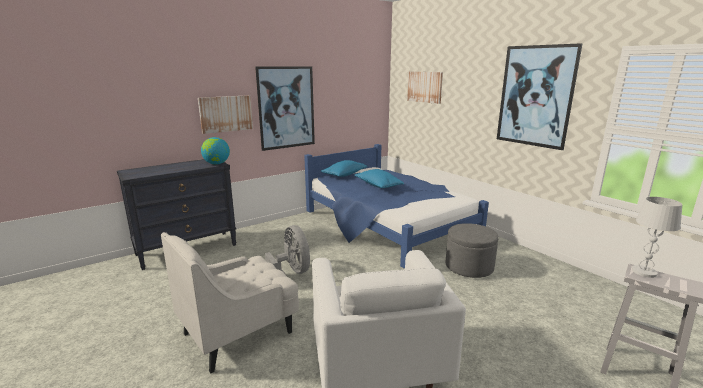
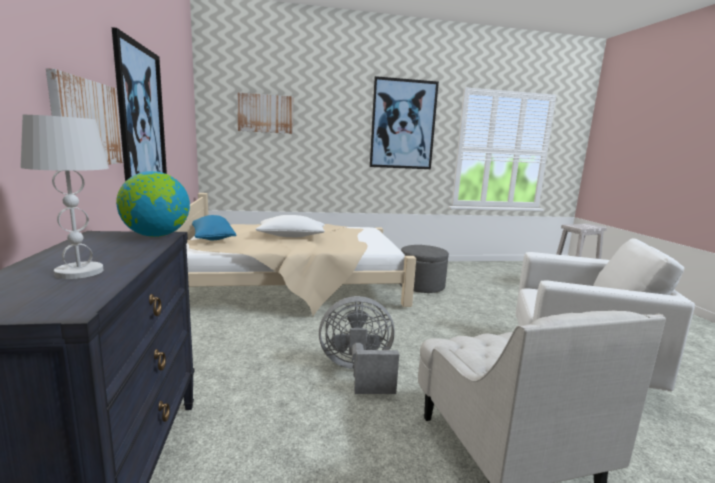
camera: 65 degrees left, 5 degrees down
(378, 186) = (291, 236): blue pillow -> white pillow
(387, 225) = (296, 287): blue bed -> beige bed
(644, 272) = (575, 225): white table lamp -> white table lamp (79, 272)

